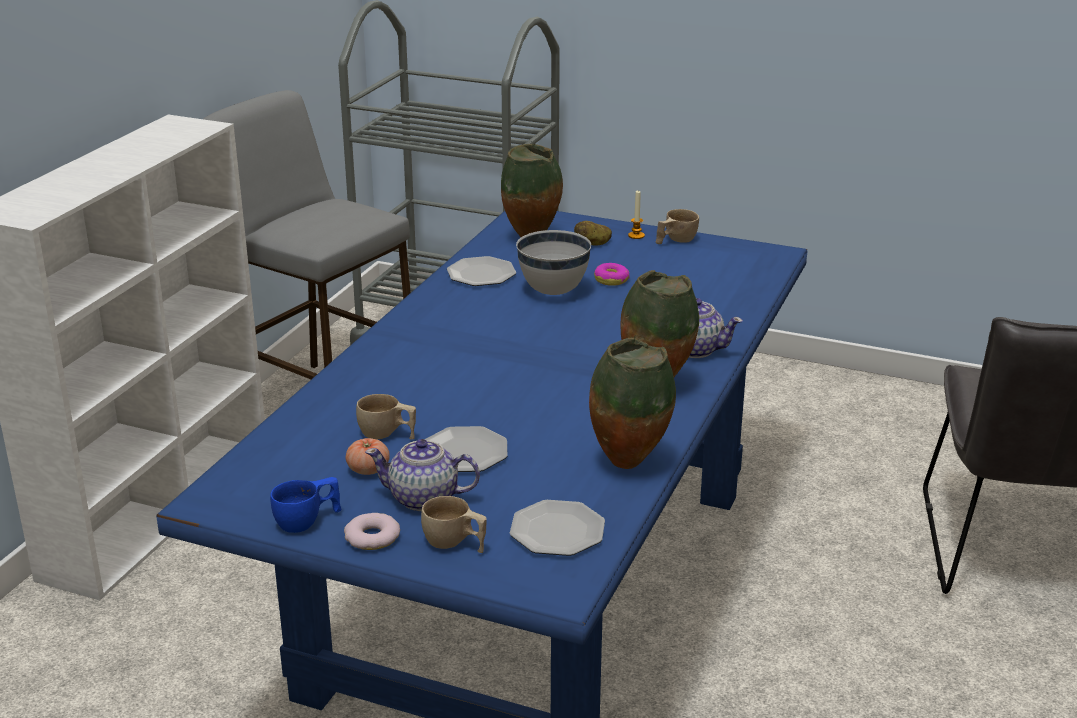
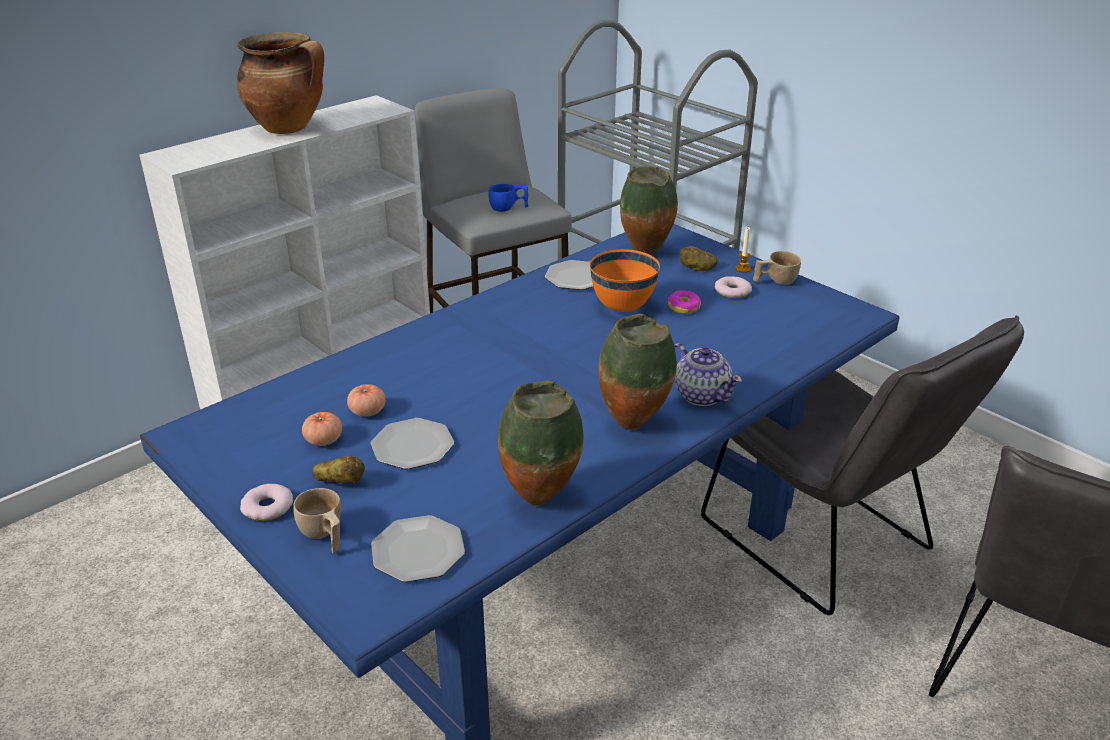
camera: 25 degrees right, 5 degrees up
(110, 162) = (289, 128): none -> cooking pot
(308, 521) = (235, 475): blue cup -> blue cup (508, 208)
(387, 435) = (367, 411): beige cup -> tomato
(424, 499) = (341, 482): teapot -> potato
(554, 291) = (623, 307): white bowl -> orange bowl
(644, 257) = (732, 291): none -> donut
(780, 498) = (826, 543): none -> grey chair

